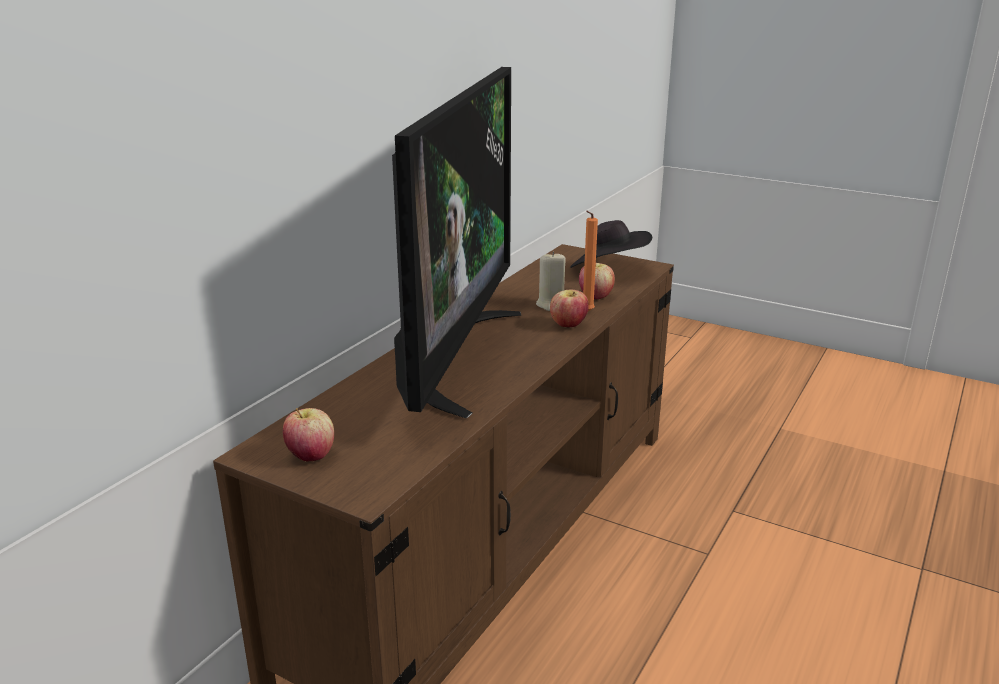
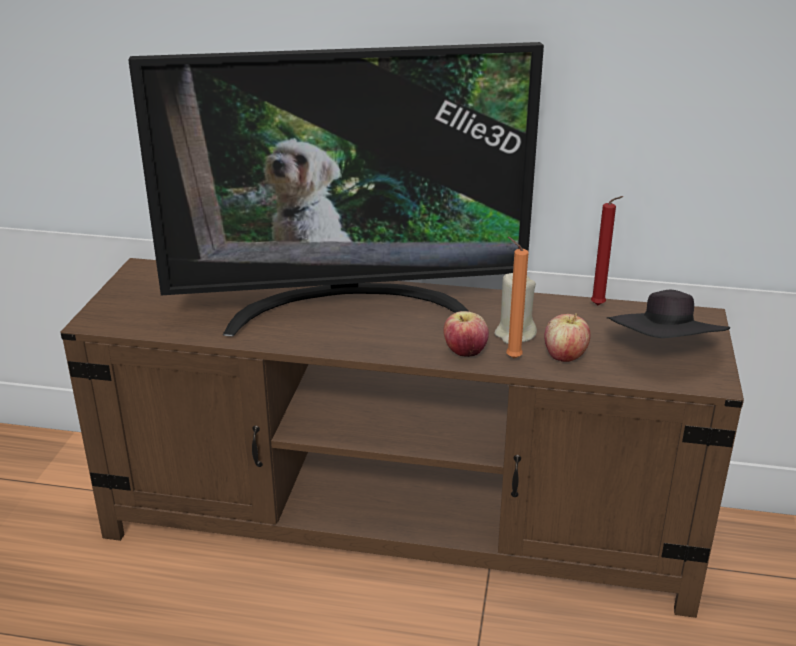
camera: 70 degrees right, 5 degrees up
(311, 455) = (144, 287): apple -> none
(531, 273) = (600, 306): none -> red candle

